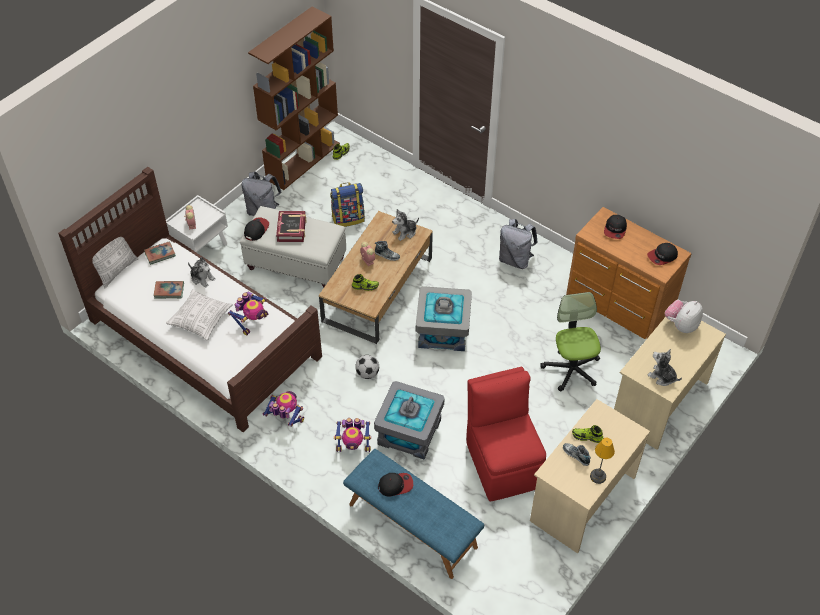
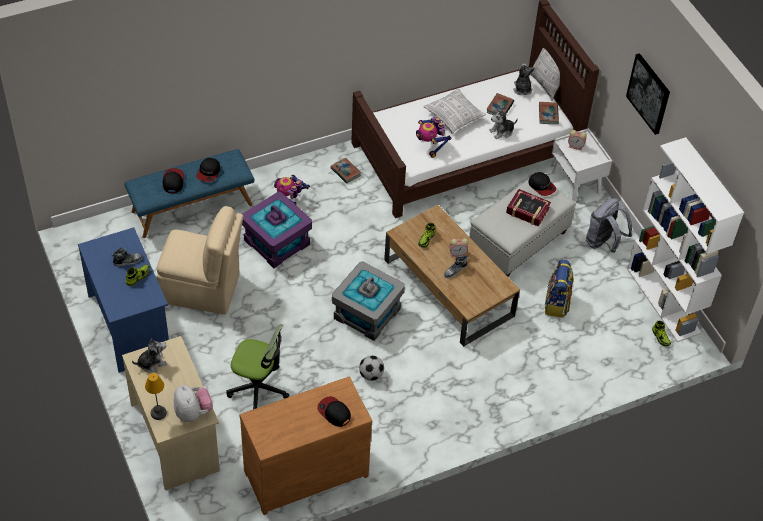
camera: 115 degrees right, 0 degrees up
(196, 94) = (649, 93): none -> picture
(286, 419) = (345, 172): toy robot -> book
(303, 161) = (664, 301): brown bookcase -> white bookcase
(367, 374) = (355, 240): football -> football (371, 375)
(405, 232) = (477, 297): plush toy -> plush toy (522, 89)
(409, 432) = (276, 243): grey storage box -> purple storage box
(503, 462) = (202, 289): red chair -> beige chair
(515, 259) = (419, 415): grey backpack -> none
(581, 498) = (130, 324): beige desk -> blue desk
(598, 477) = (98, 264): table lamp -> table lamp (158, 413)
(662, 256) = (273, 432): cap -> cap (173, 181)

